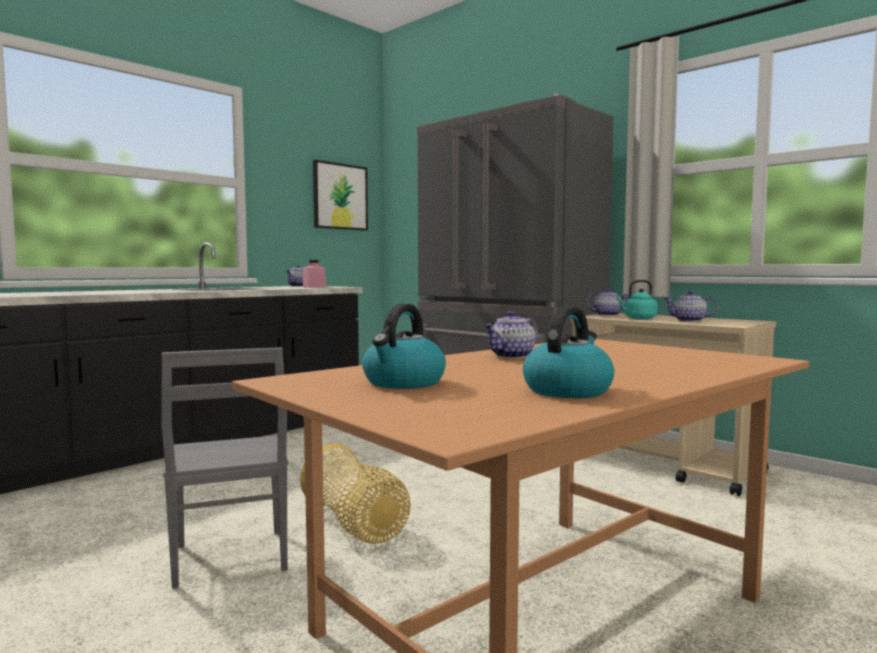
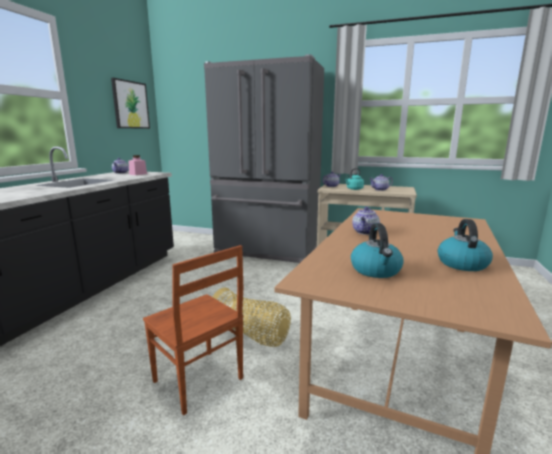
camera: 25 degrees left, 10 degrees up
(228, 559) = (198, 381): grey chair -> brown chair

